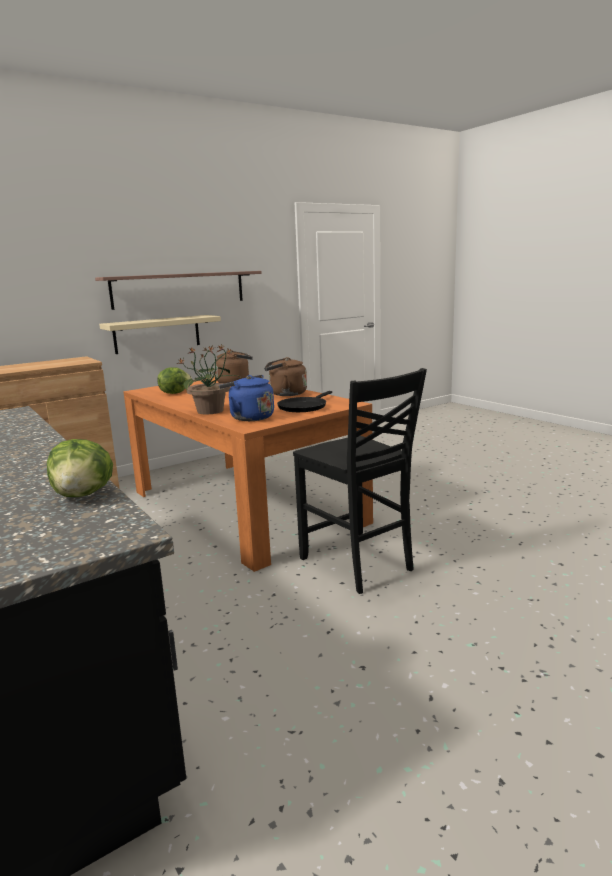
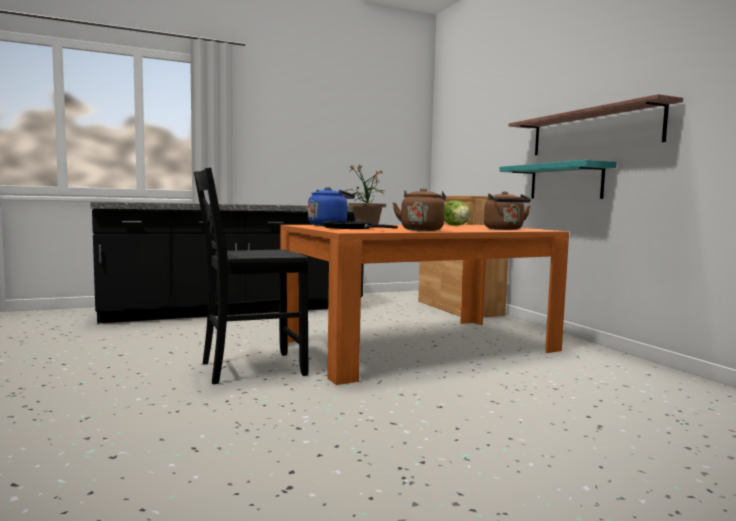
camera: 100 degrees right, 10 degrees down
(84, 495) = (161, 202): lettuce -> none
(157, 334) = (565, 182): beige shelf -> turquoise shelf

